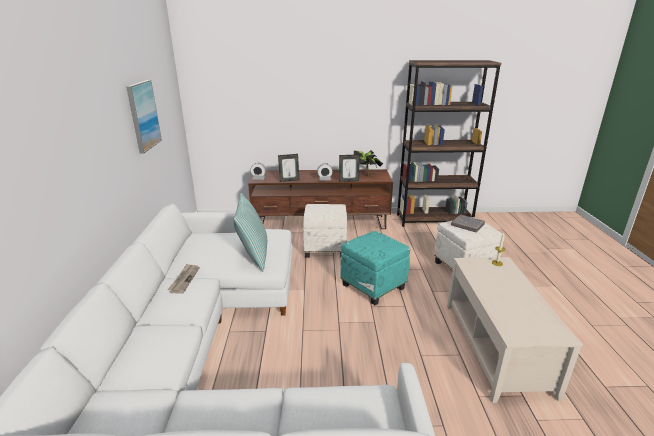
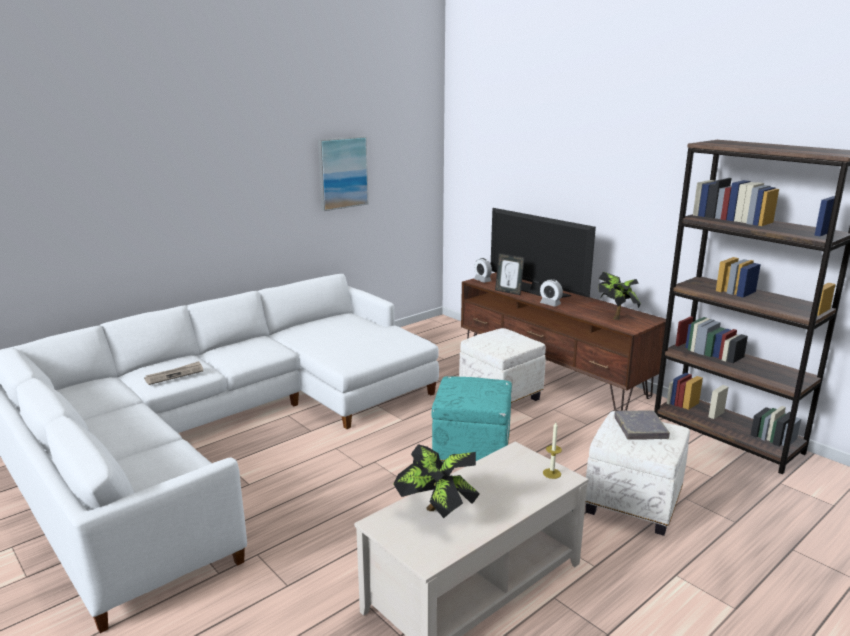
camera: 50 degrees right, 5 degrees down
(184, 279) = (270, 341): newspaper -> newspaper (174, 375)
(253, 256) = (352, 349): pillow -> none
(301, 174) = (537, 291): none -> television
(349, 181) = (576, 314): picture frame -> none
(515, 312) = (437, 513): none -> potted plant

